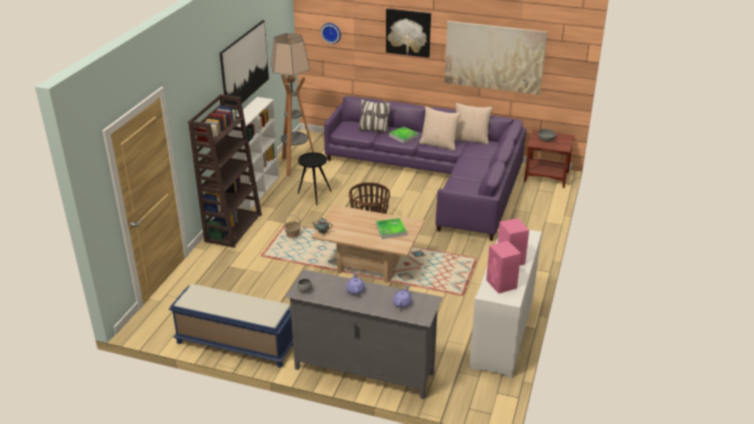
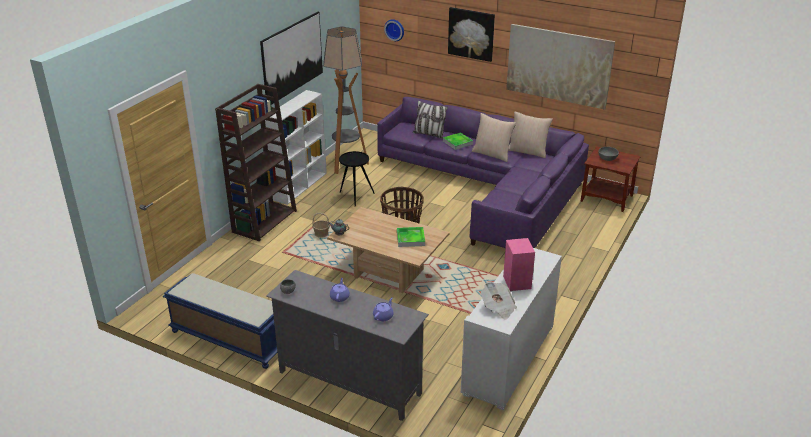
camera: 10 degrees right, 0 degrees up
(501, 284) = (498, 308): pink speaker -> newspaper

